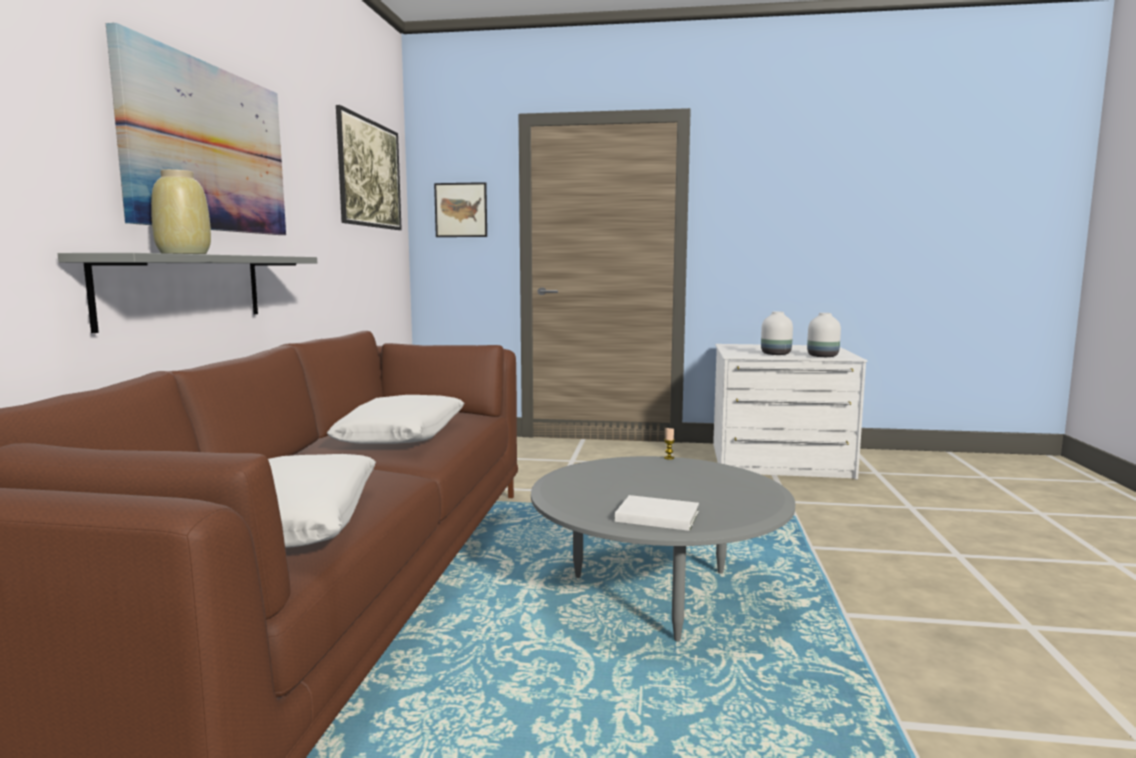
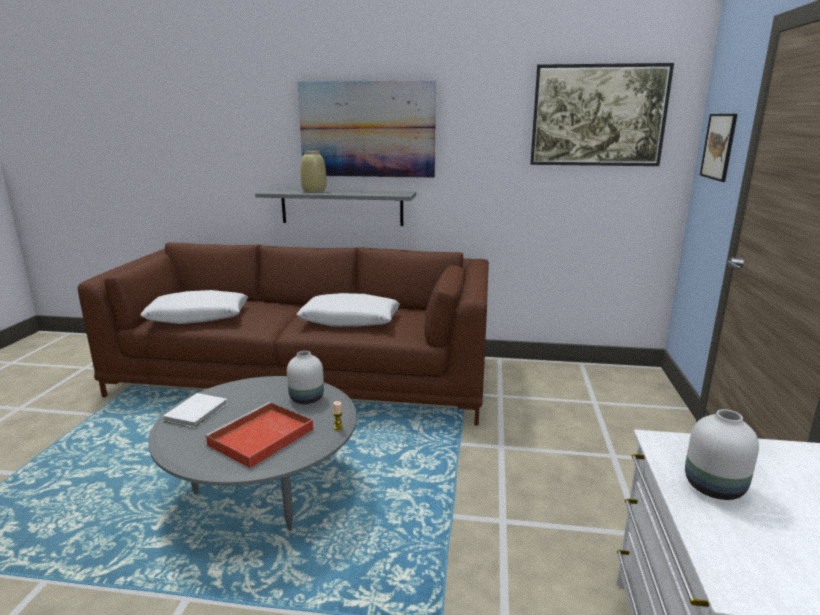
camera: 90 degrees right, 10 degrees up
(705, 482) = (260, 438): none -> red tray
(823, 356) = (723, 545): white vase -> white vase (305, 398)

